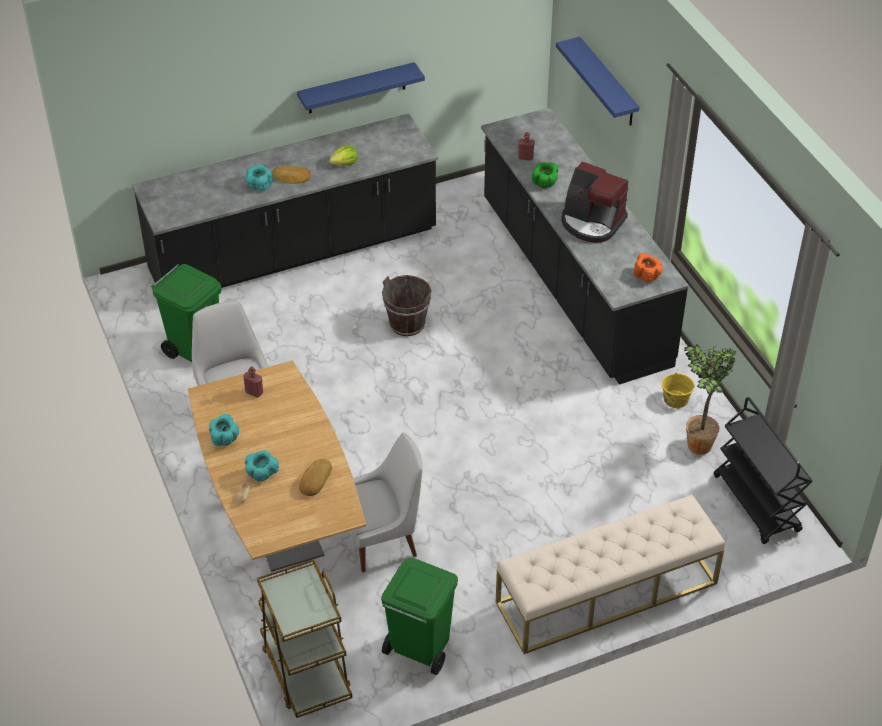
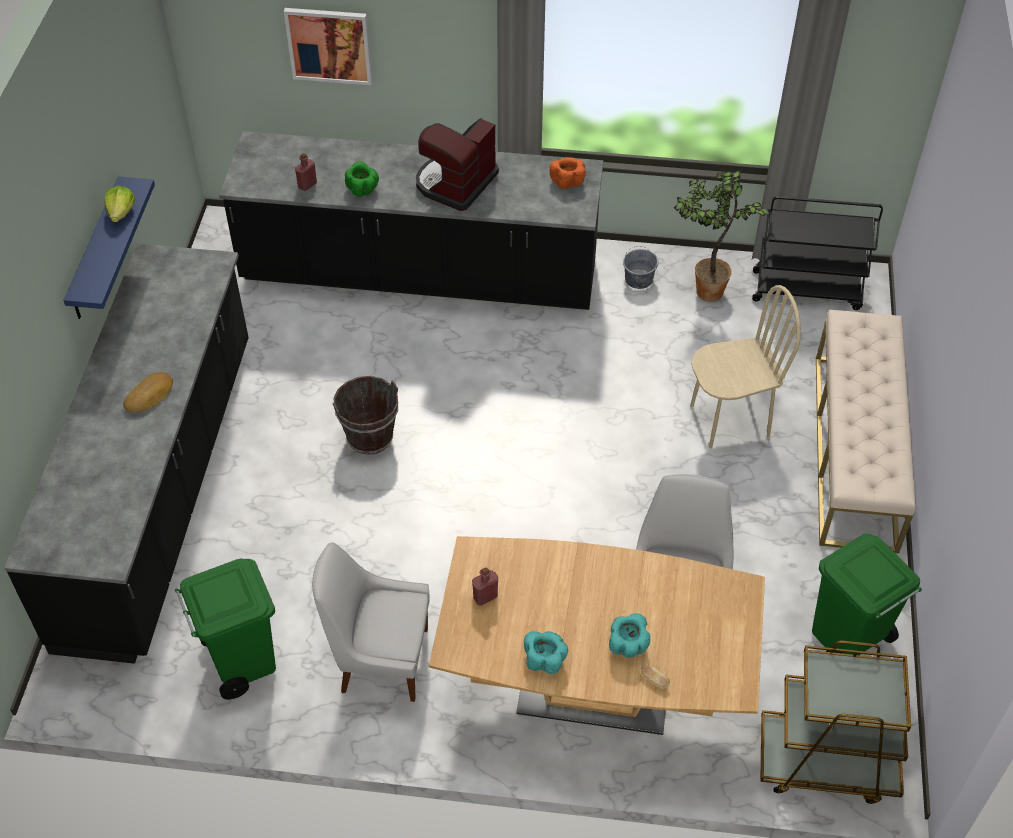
camera: 60 degrees left, 5 degrees up
(259, 186) = (136, 434): turquoise bowl -> none
(314, 480) = (669, 596): bread -> none
(345, 163) = (172, 336): lettuce -> lettuce (121, 213)
(576, 506) = (729, 420): none -> beige chair
(592, 222) = (455, 183): coffee machine -> coffee machine turned 150 degrees clockwise
(607, 83) = (329, 45): blue shelf -> picture
(675, 399) = (638, 279): yellow bucket -> grey bucket

